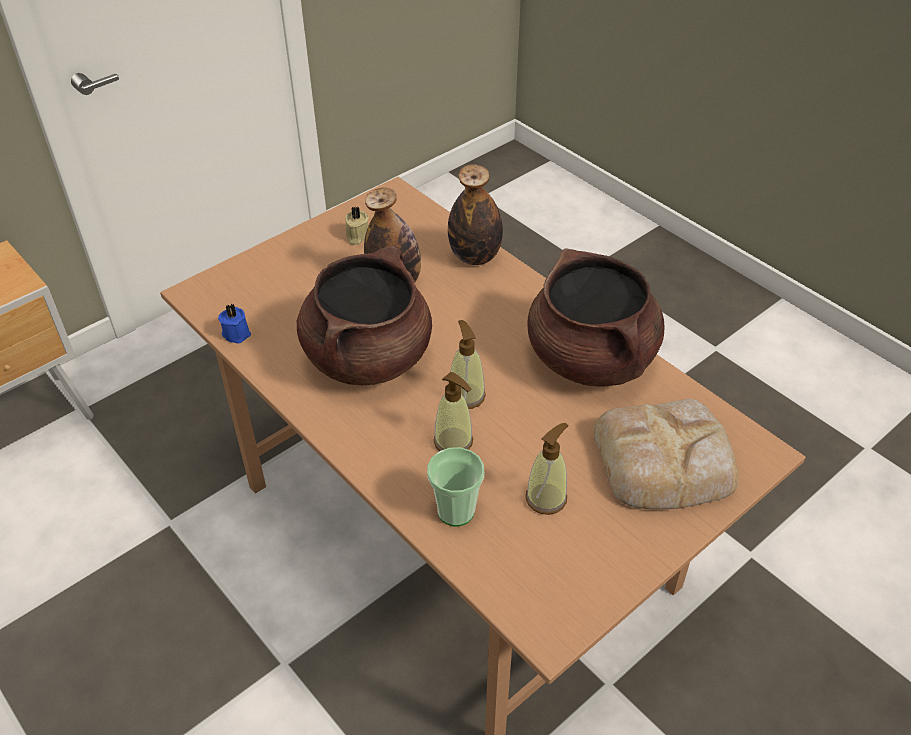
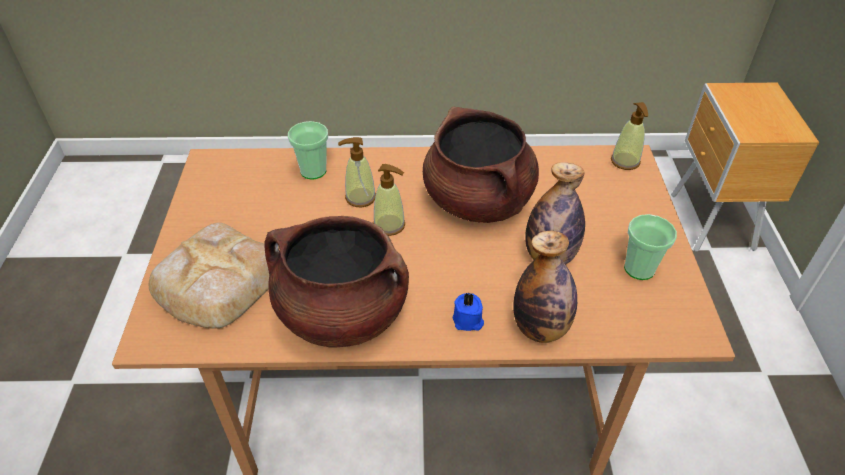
camera: 130 degrees right, 0 degrees up
(237, 333) = (566, 157): blue candle -> blue candle (468, 321)
(357, 237) = (639, 269): beige candle -> cup
(546, 498) = (271, 209): soap dispenser -> soap dispenser (625, 161)

